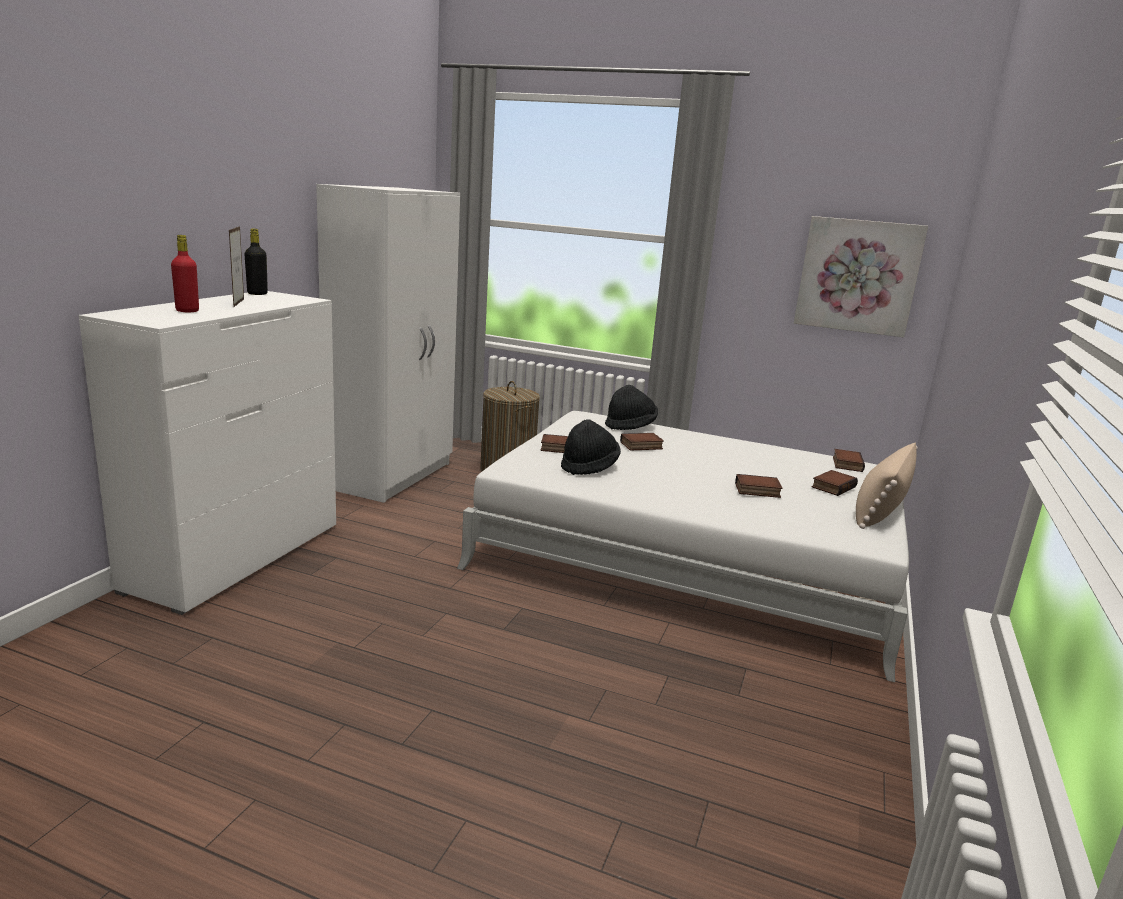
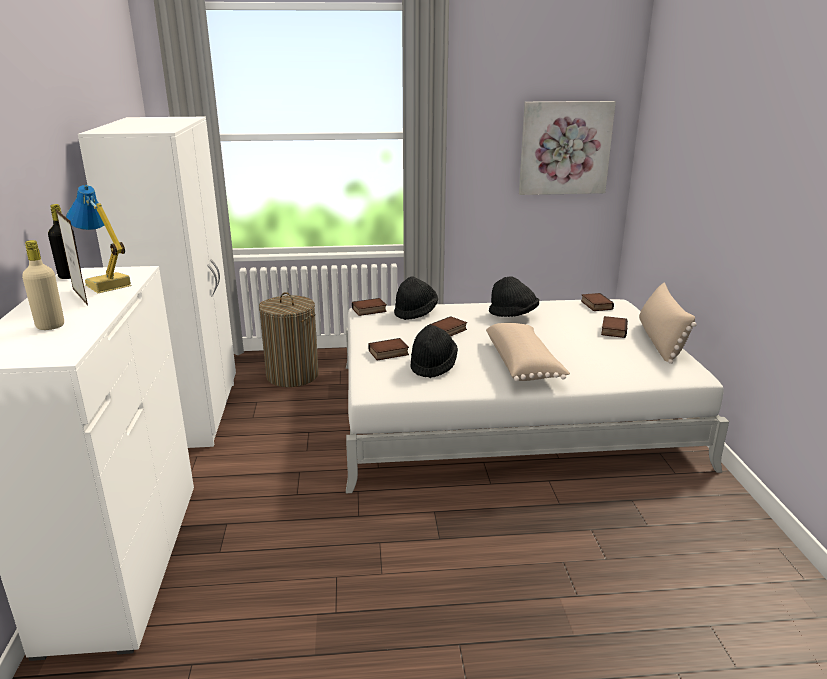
camera: 25 degrees left, 5 degrees up
(187, 311) = (50, 326): red bottle -> beige bottle
(269, 302) = (107, 286): none -> table lamp
(685, 489) = (523, 365): none -> beige pillow
(732, 450) = (513, 315): none -> black hat
(757, 491) = (573, 350): book -> book (369, 310)

